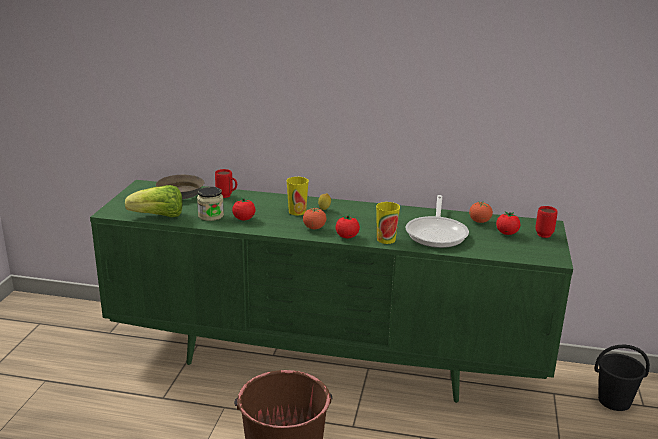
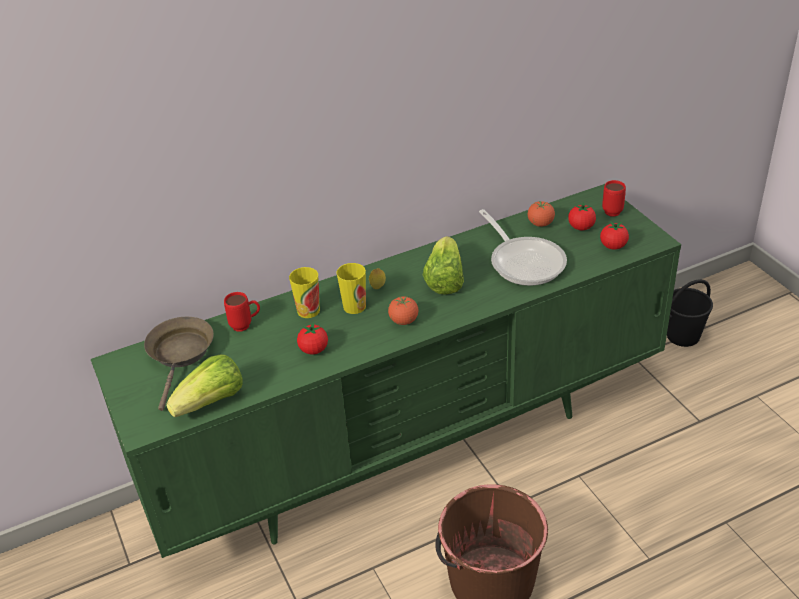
camera: 35 degrees left, 15 degrees up
(211, 216) = (270, 366): jar -> none
(347, 237) = (451, 315): tomato -> tomato (613, 246)
(370, 221) = (444, 280): none -> lettuce
(386, 239) = (491, 297): cup -> cup (308, 310)

